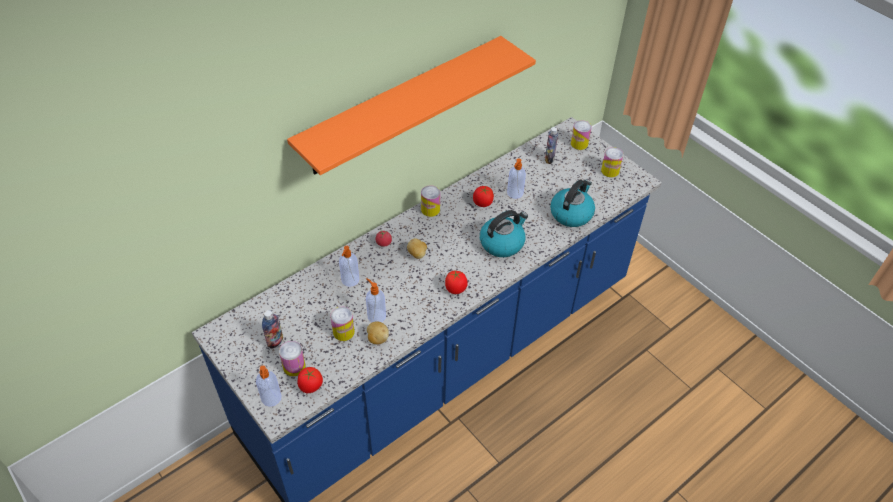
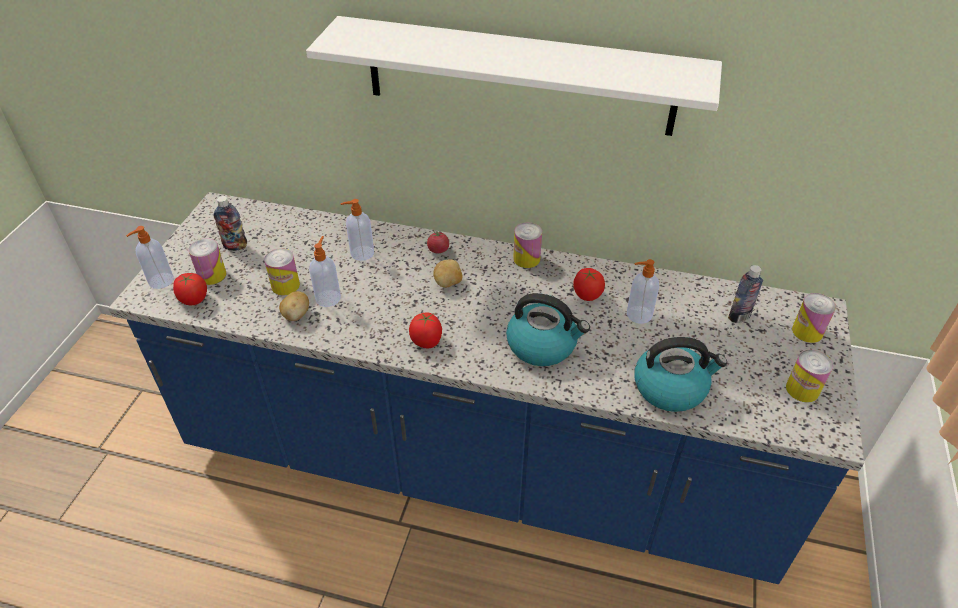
camera: 55 degrees right, 5 degrees down
(402, 106) = (519, 76): orange shelf -> white shelf

